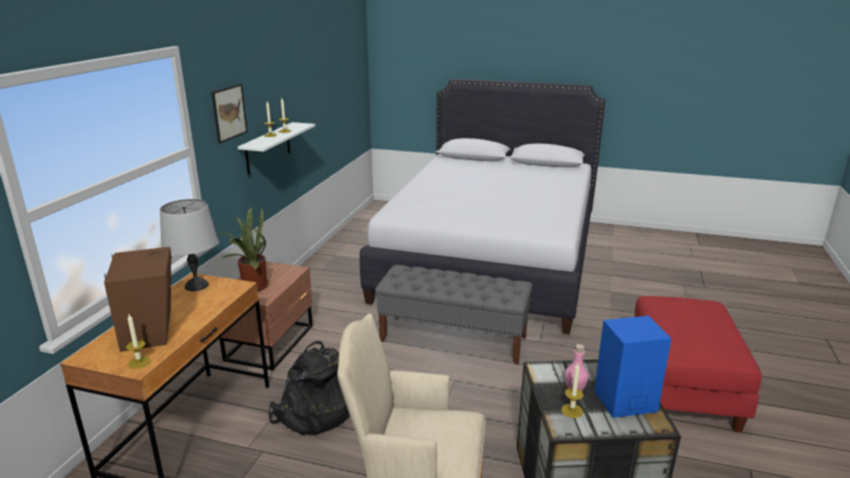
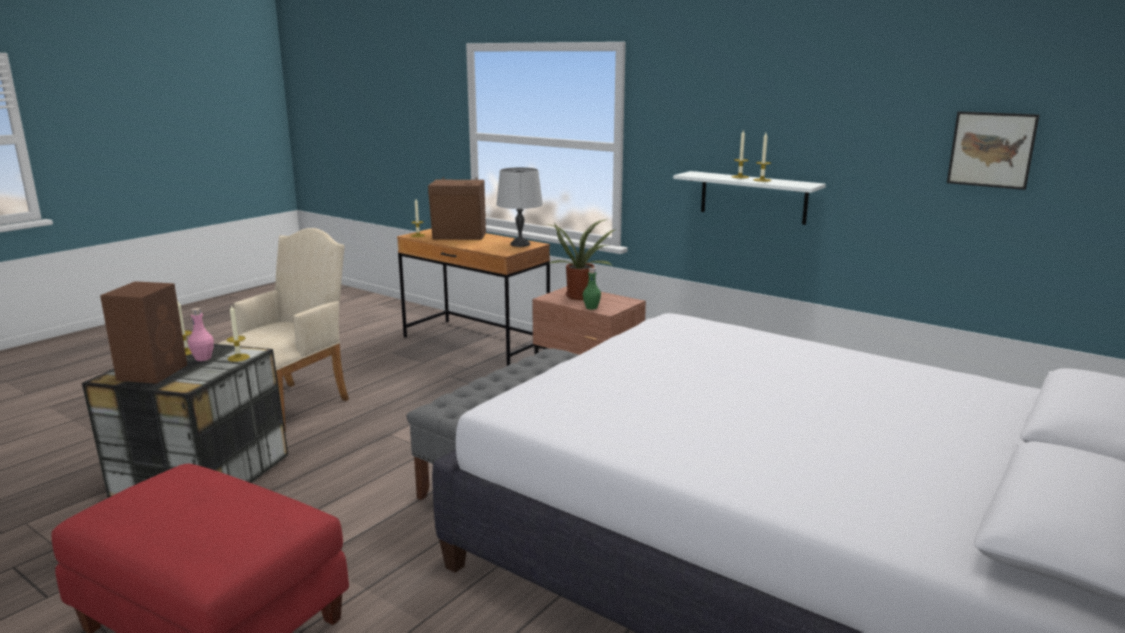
camera: 110 degrees right, 5 degrees down
(229, 113) = (685, 128): picture -> picture (991, 149)
(288, 276) = (591, 307): none -> green bottle
(313, 414) = (449, 381): black backpack -> none
(557, 369) = (238, 358): none -> candle
(623, 401) = (153, 372): blue speaker -> brown speaker

